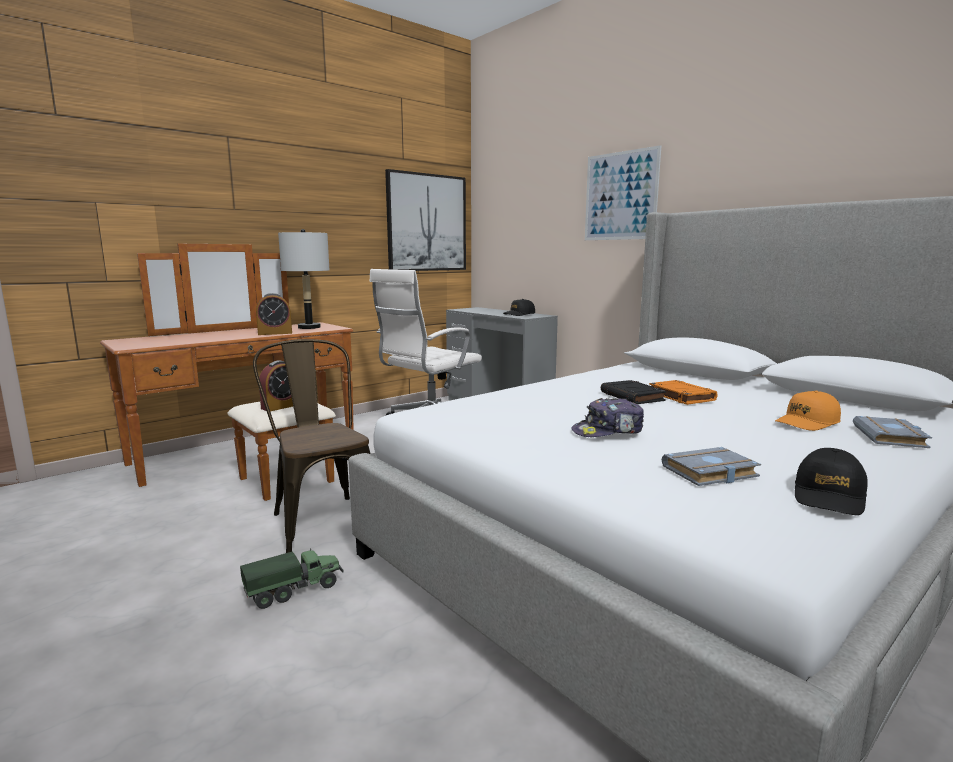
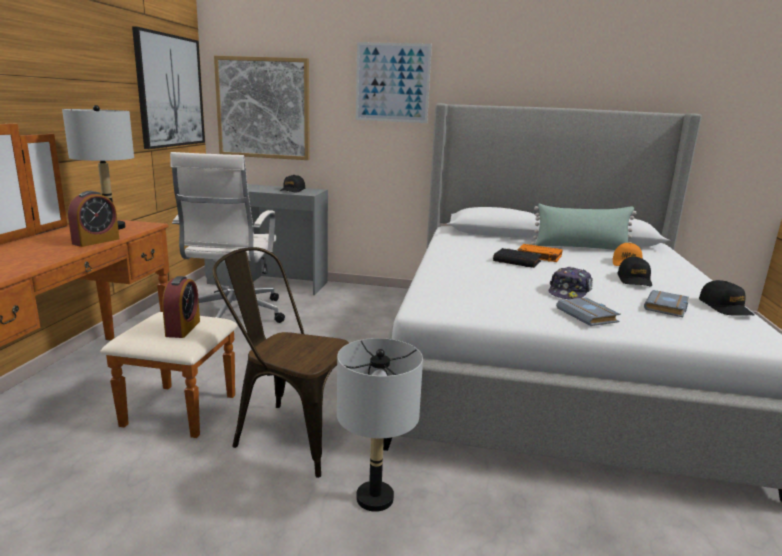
camera: 40 degrees left, 5 degrees up
(295, 590) = (374, 498): toy truck -> grey table lamp
(511, 235) = (263, 108): none -> picture
(757, 439) = (634, 280): none -> black cap
(782, 398) = (581, 248): none -> green pillow
(892, 438) = (671, 266): grey book -> grey book (589, 316)

